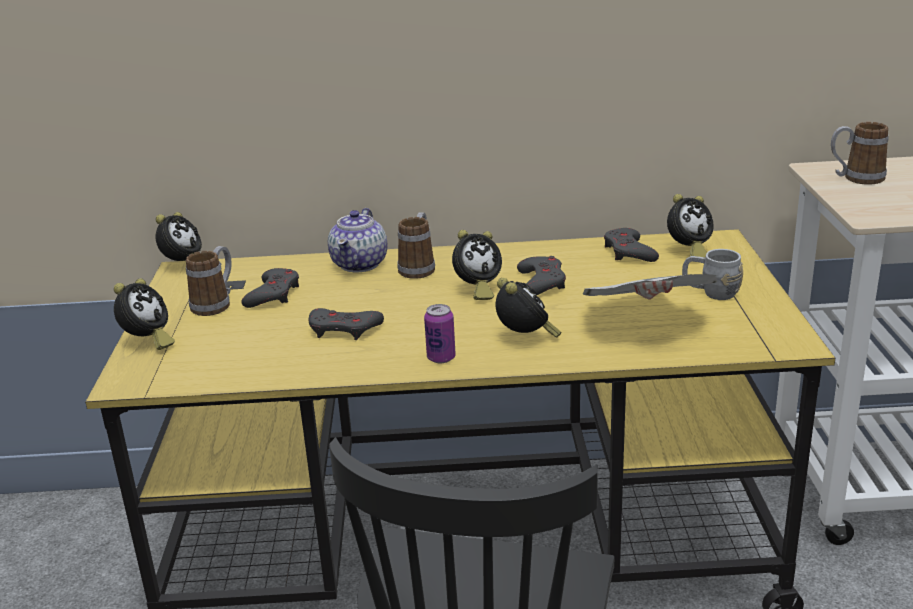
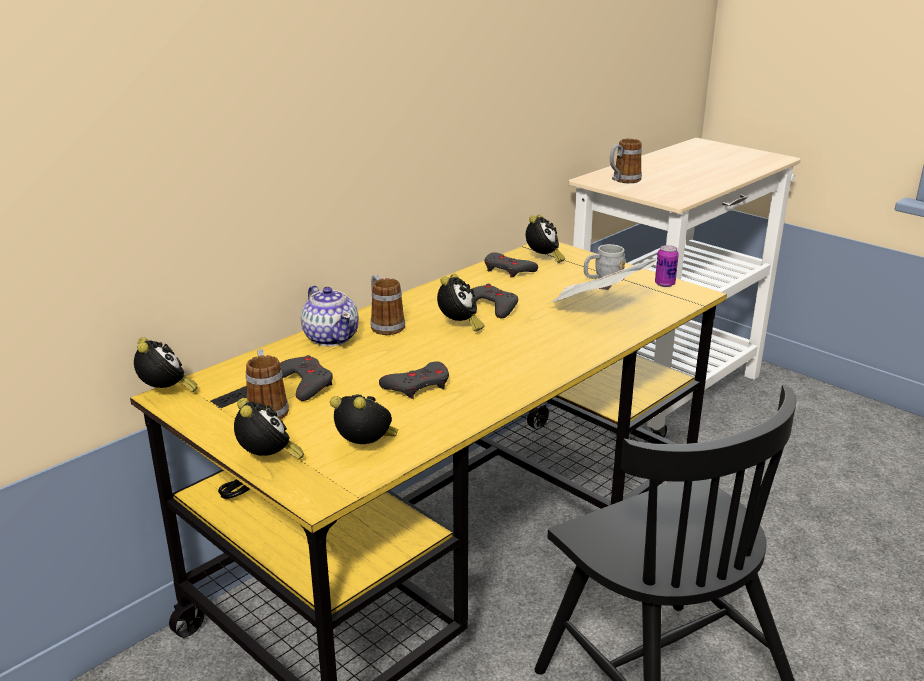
camera: 45 degrees left, 0 degrees up
(441, 358) = (525, 377): can -> can (664, 284)
(525, 338) = (553, 344): alarm clock -> alarm clock (367, 448)

